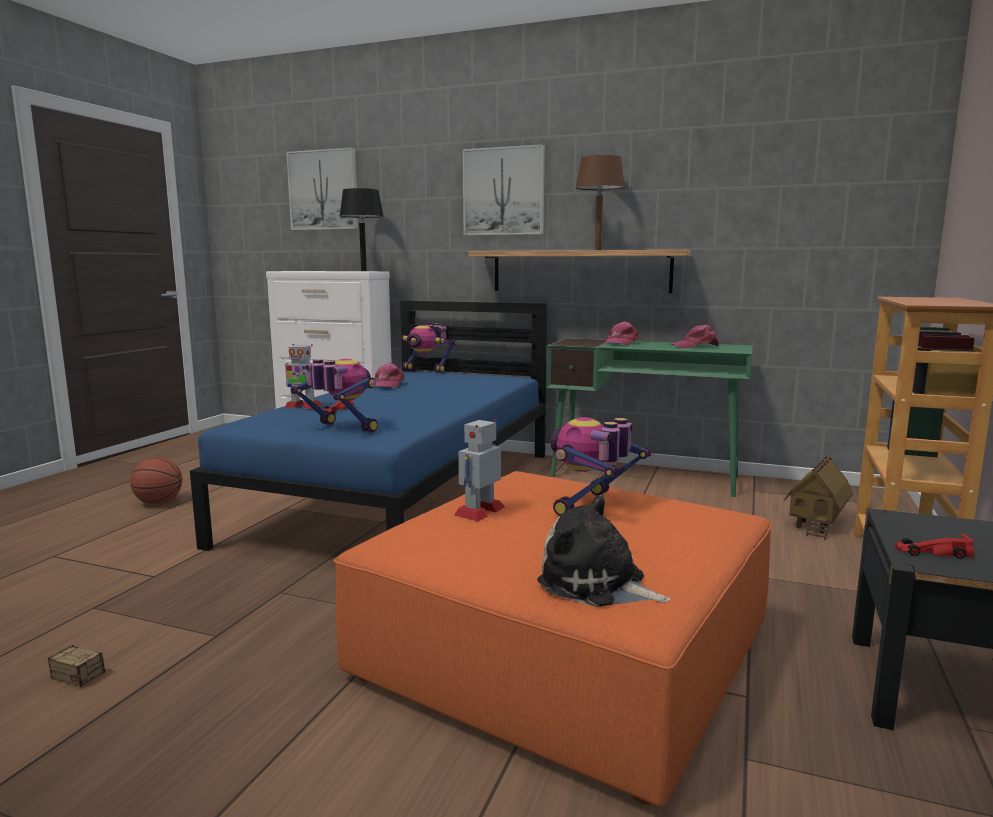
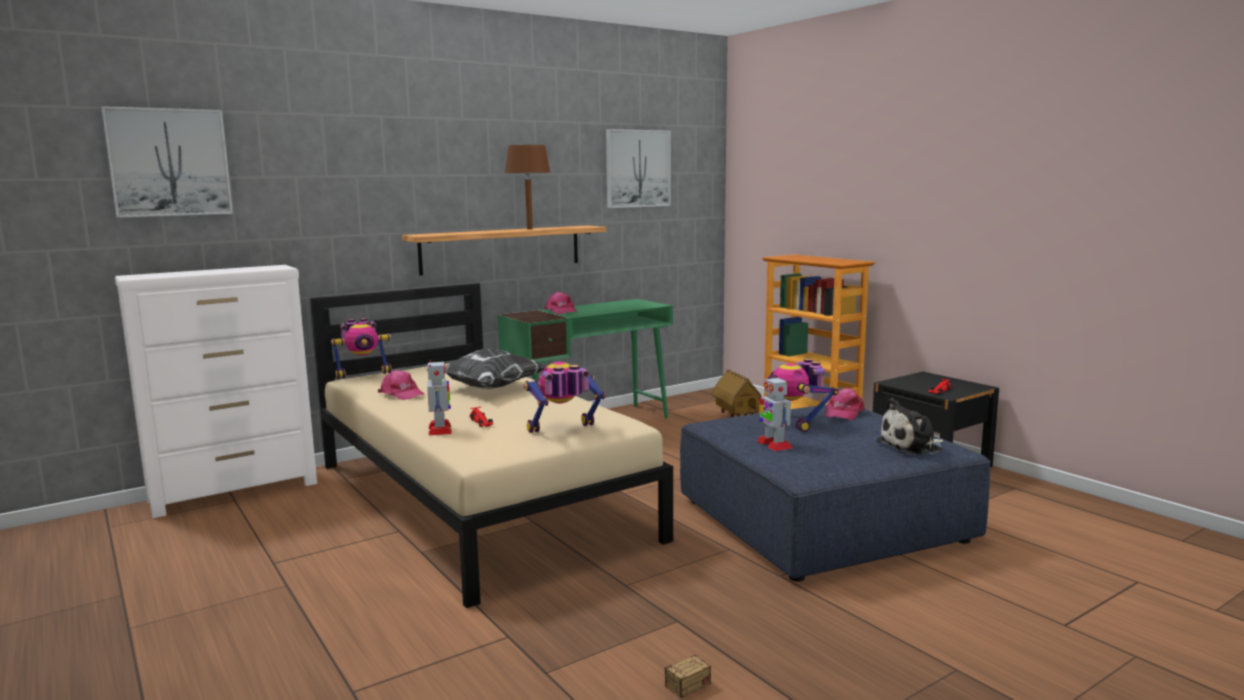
camera: 55 degrees left, 0 degrees up
(158, 503) = (269, 614): basketball -> none
(303, 406) = (440, 429): toy robot -> toy robot turned 60 degrees counterclockwise
(363, 271) = (272, 267): black table lamp -> none
(405, 494) = (479, 499): blue bed -> beige bed
(438, 394) = (487, 388): none -> pillow
(503, 191) = (422, 171): picture -> picture (637, 168)
(564, 653) = (822, 520): orange ottoman -> blue ottoman
(696, 346) = (618, 305): pink cap -> pink cap (843, 413)

